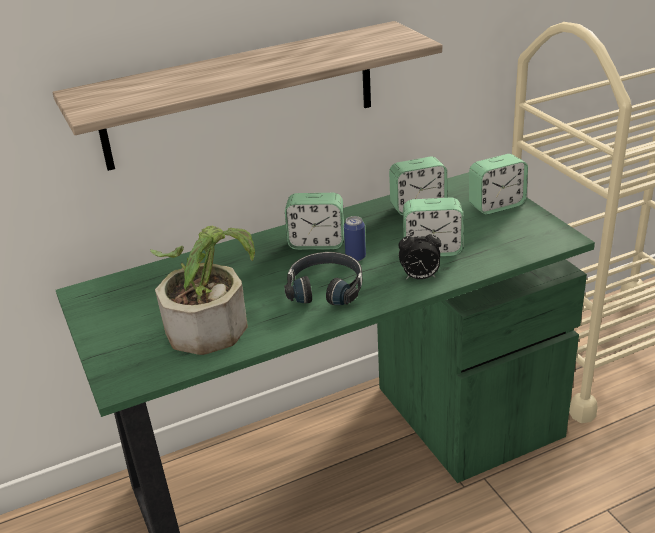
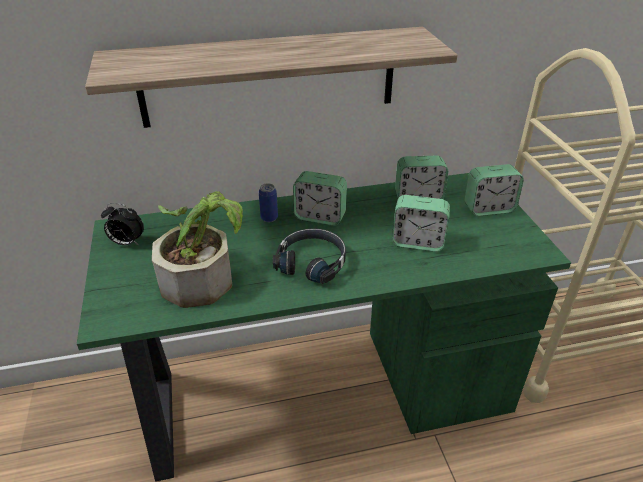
camera: 10 degrees right, 5 degrees up
(355, 257) = (348, 236): can -> can (269, 218)
(419, 277) = (398, 268): alarm clock -> alarm clock (127, 243)

